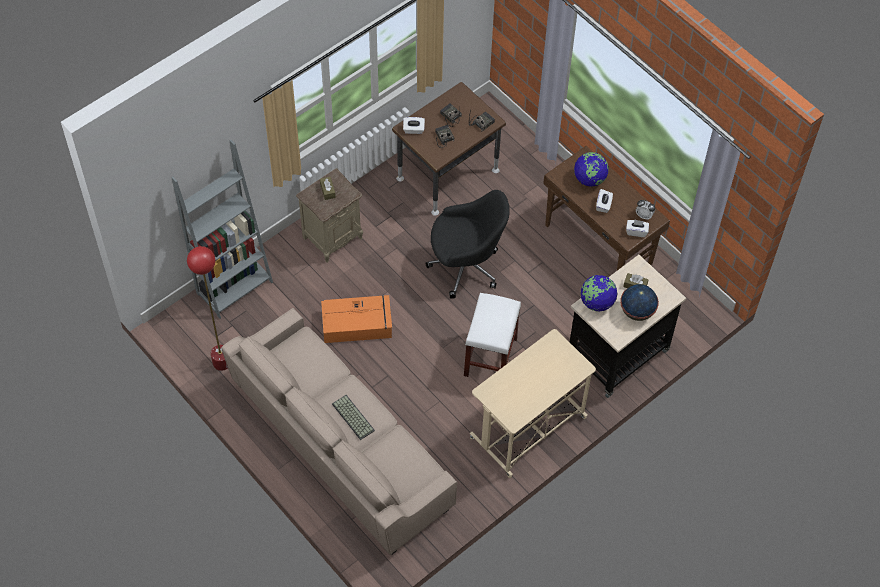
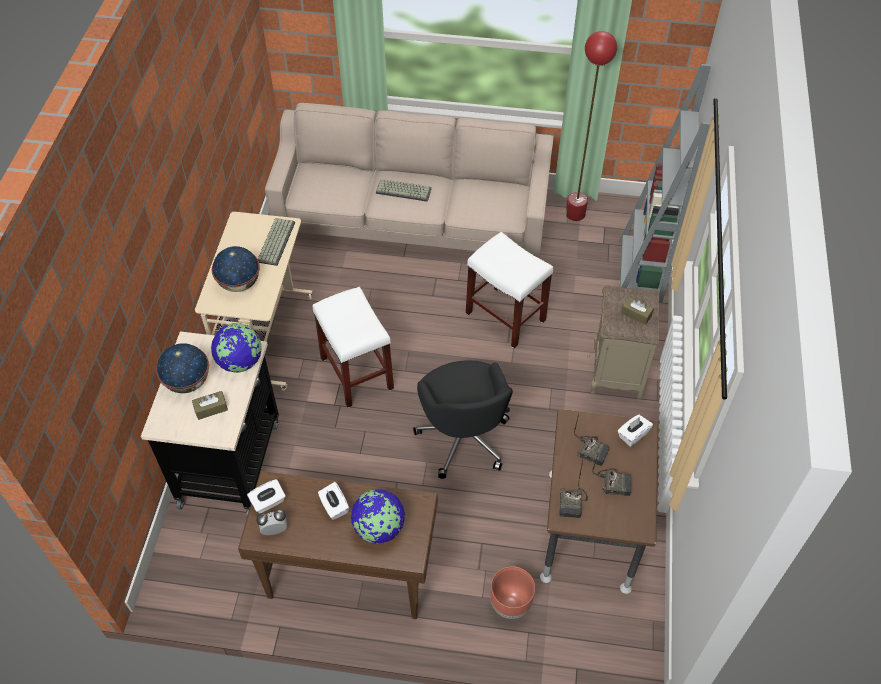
camera: 140 degrees right, 5 degrees down
(358, 324) = (504, 316): orange storage box -> white stool
(465, 267) = (464, 440): black office chair -> black office chair turned 60 degrees counterclockwise
(503, 384) = (275, 241): none -> keyboard
(526, 171) = (510, 604): none -> brown planter
(552, 368) = (240, 284): none -> globe

